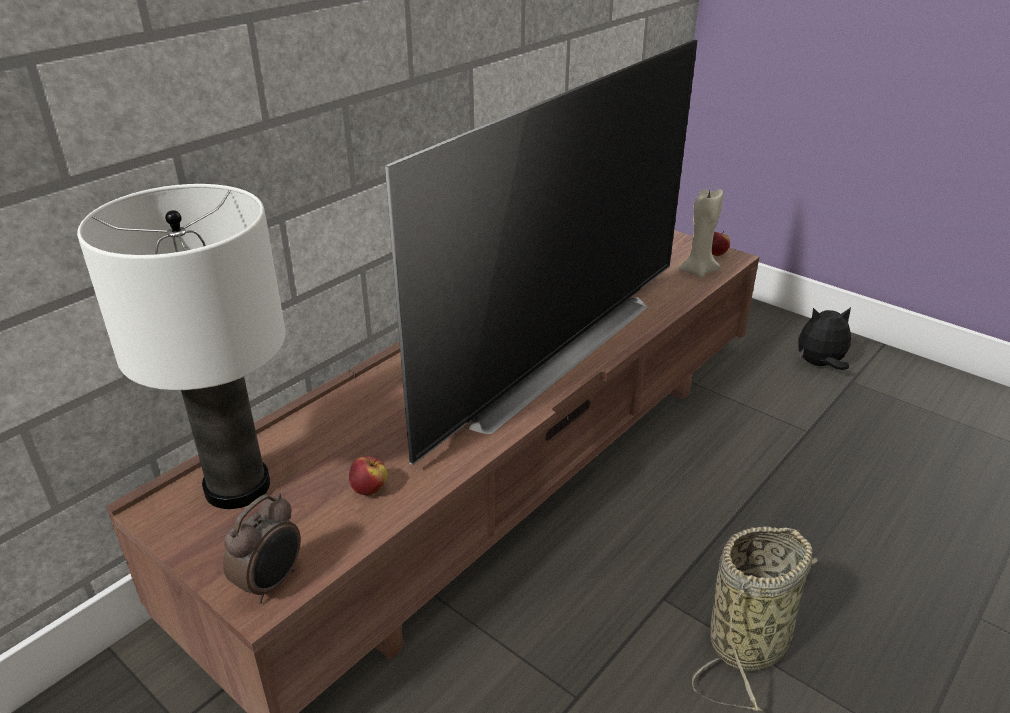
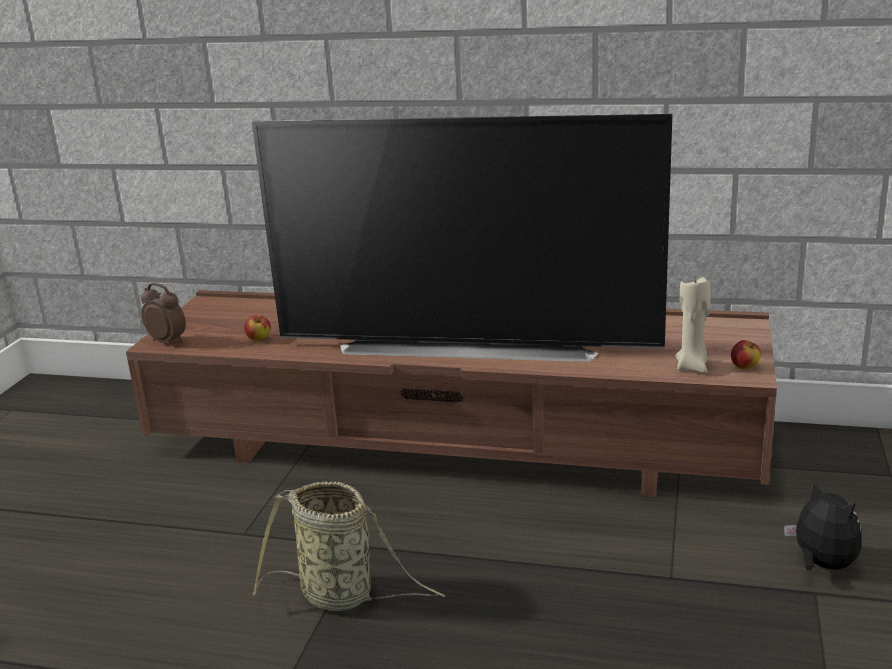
camera: 65 degrees right, 10 degrees down
(237, 487) = (236, 310): white table lamp -> none
(272, 583) = (168, 341): alarm clock -> alarm clock turned 150 degrees counterclockwise

